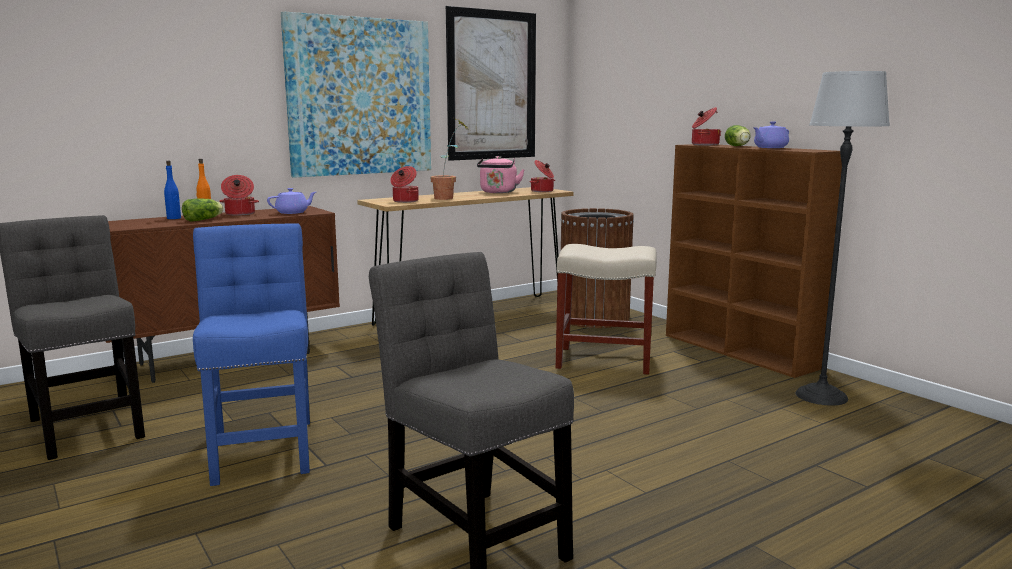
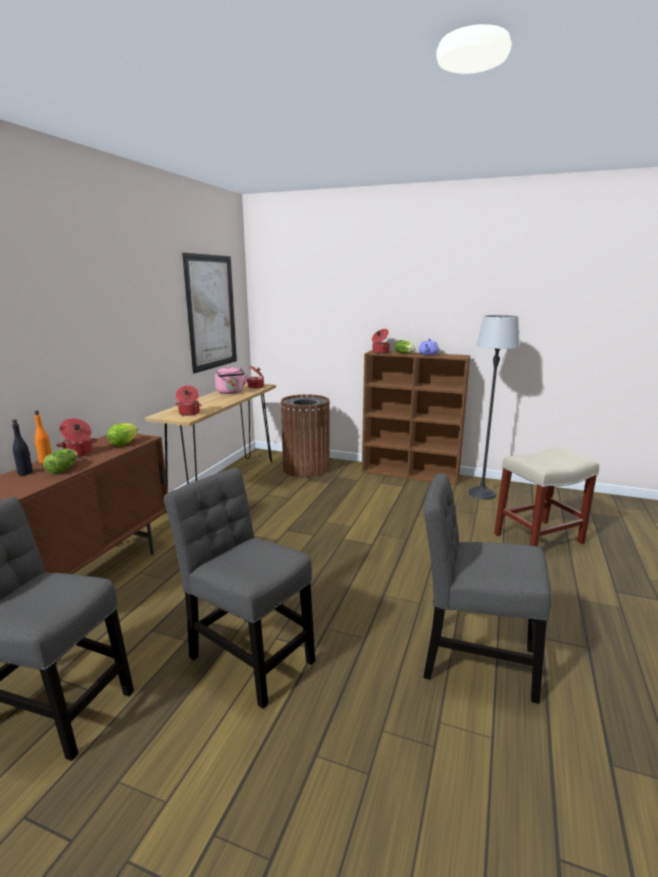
camera: 35 degrees left, 5 degrees up
(174, 218) = (25, 473): blue bottle -> black bottle
(262, 447) = (248, 655): blue chair -> grey chair
(293, 212) = (125, 443): purple teapot -> lettuce
(360, 97) = (137, 332): picture -> none
(449, 198) = (213, 404): potted plant -> none
(605, 360) = (356, 500): beige stool -> beige stool (539, 538)

